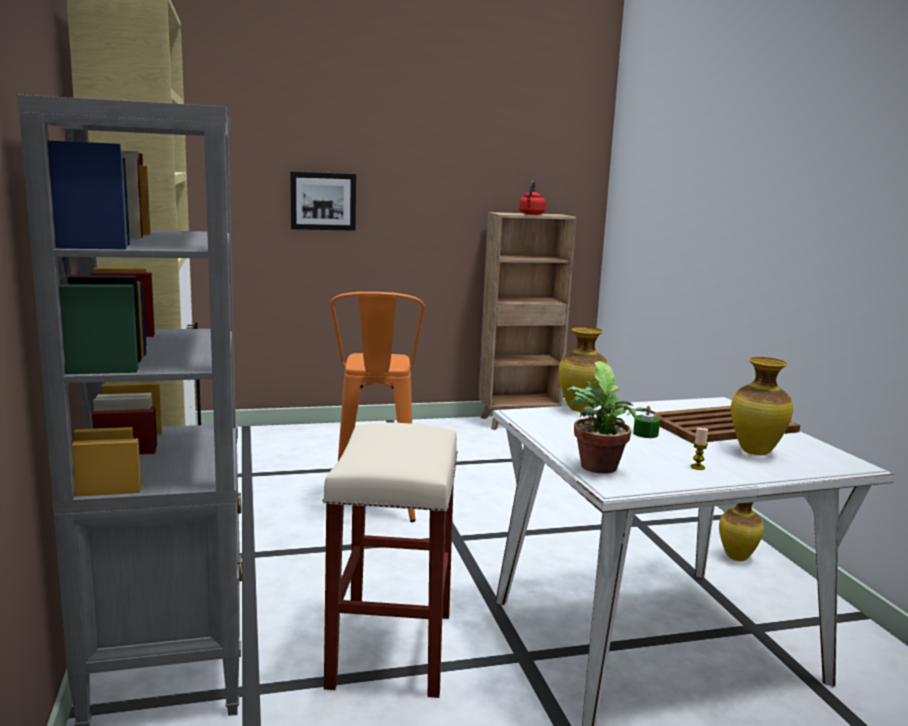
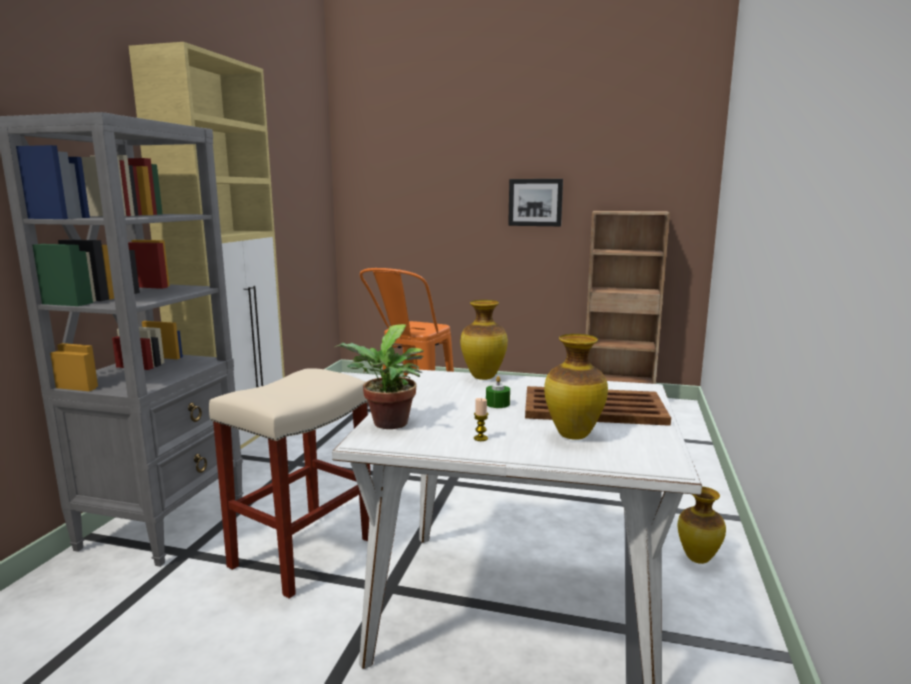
camera: 30 degrees right, 0 degrees up
(323, 201) = (455, 204): picture -> picture (535, 202)
(531, 214) = (627, 211): red kettle -> none

